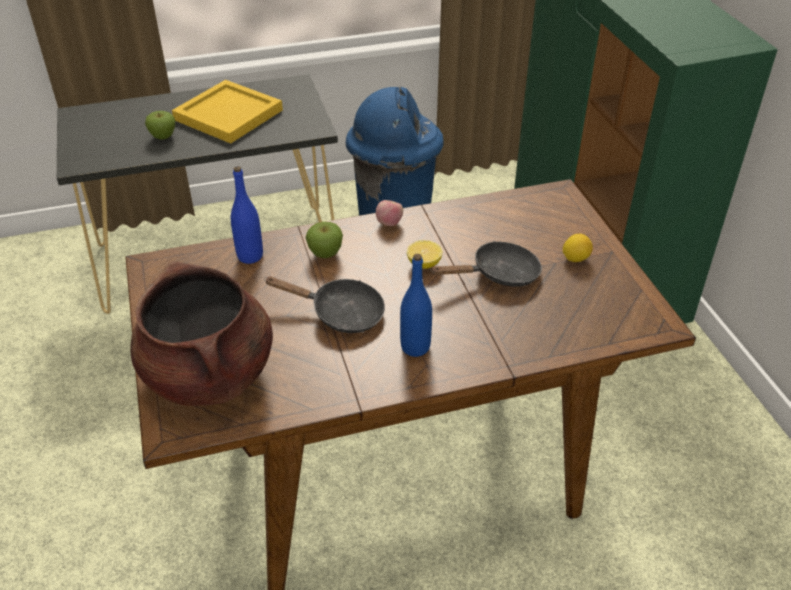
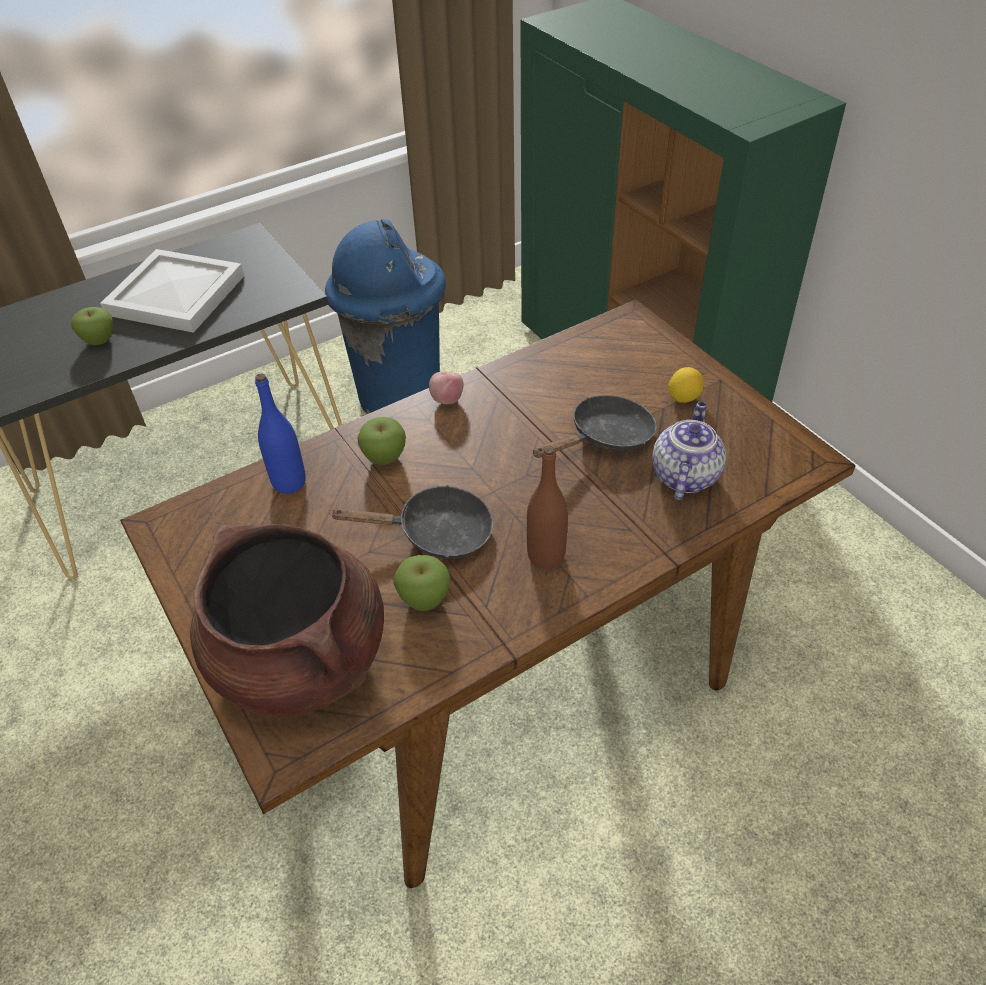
camera: 15 degrees left, 5 degrees up
(230, 115) = (178, 294): yellow tray -> white tray
(312, 356) = (424, 599): none -> apple
(415, 347) = (546, 556): blue bottle -> brown bottle
(424, 264) = (511, 444): lemon -> none
(549, 314) = (684, 475): none -> teapot

